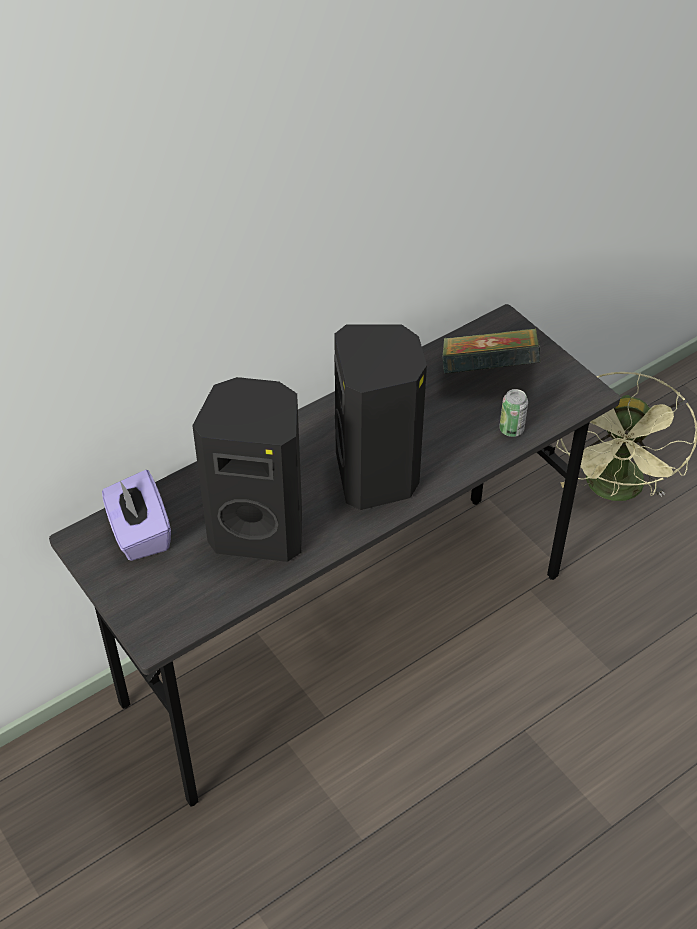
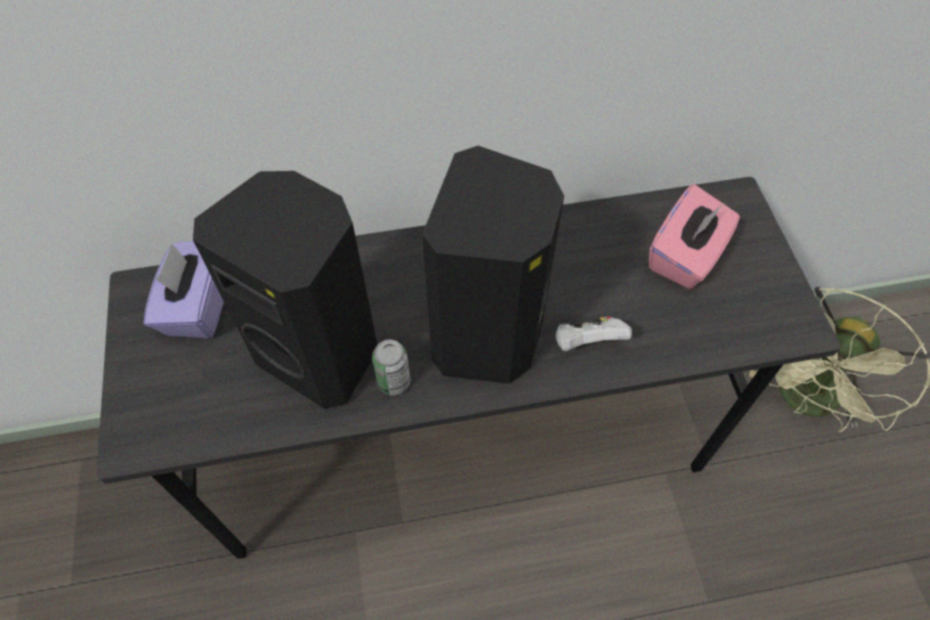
camera: 25 degrees right, 10 degrees up
(449, 454) = (587, 343): none -> white game controller
(488, 374) = (686, 256): book -> pink tissue box
(511, 429) = (679, 339): can -> can (394, 382)

